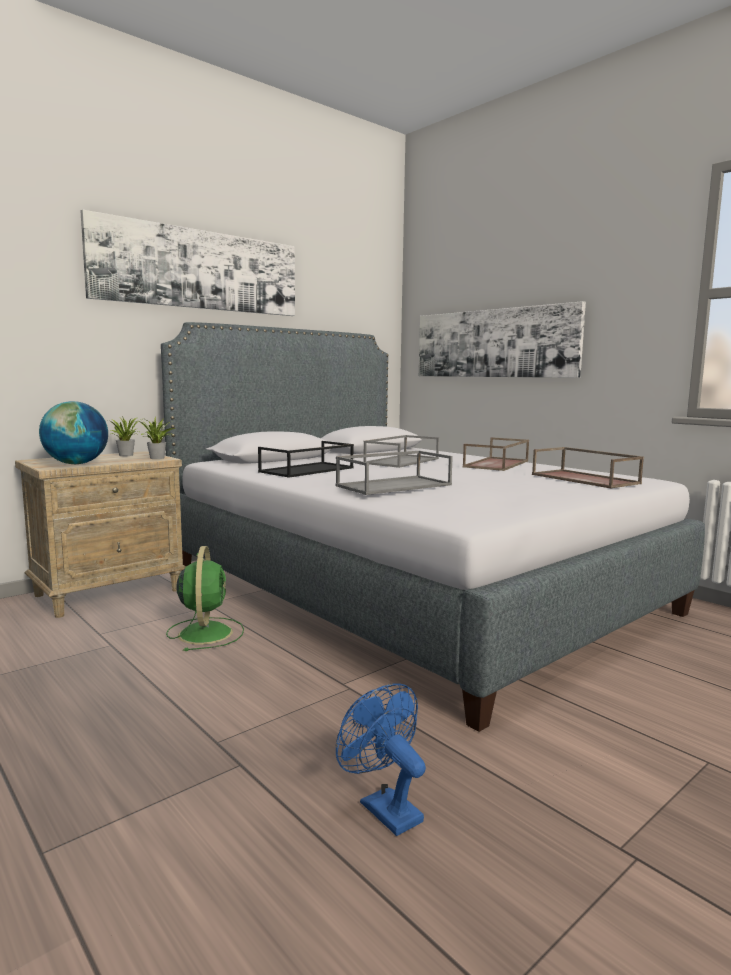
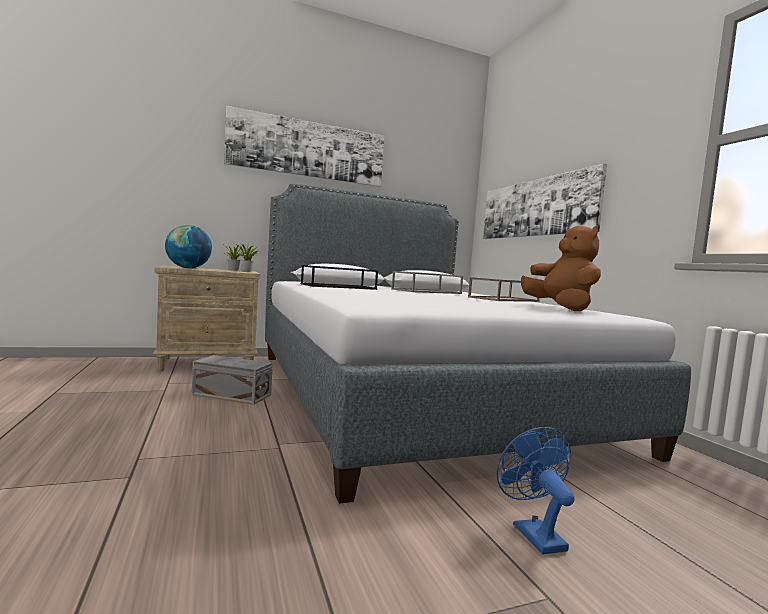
camera: 20 degrees right, 5 degrees down
(205, 632) = (231, 394): green fan -> grey storage box
(383, 807) = (181, 537): blue fan -> blue fan (533, 533)
(394, 485) = (368, 292): grey tray -> none
(586, 479) = (560, 309): brown tray -> brown plush toy

